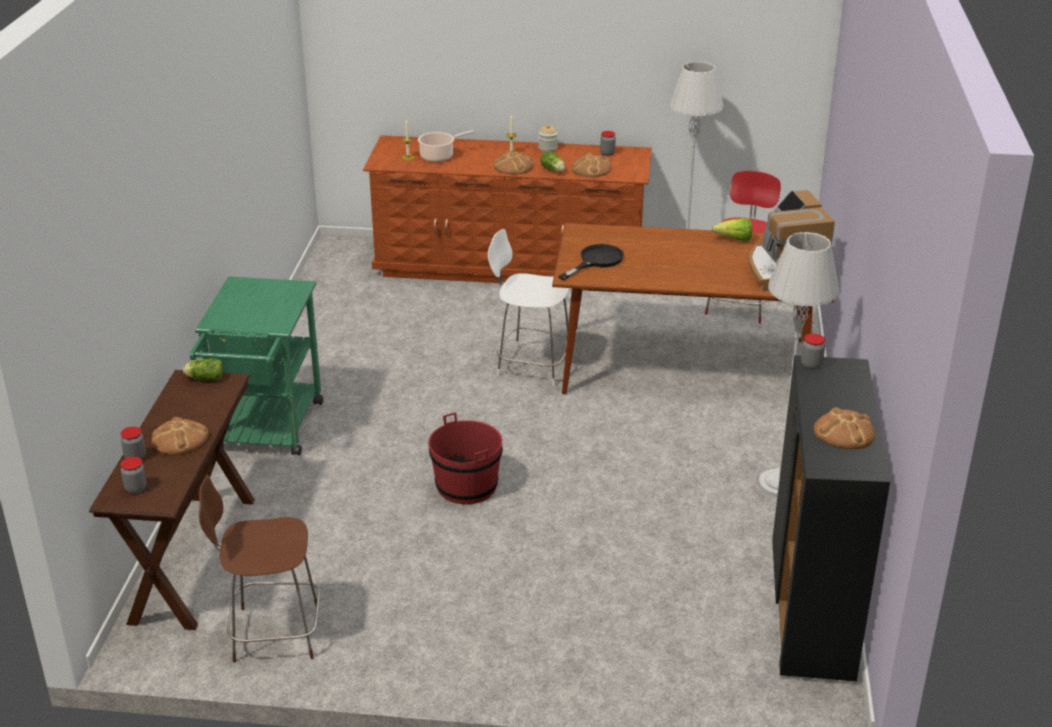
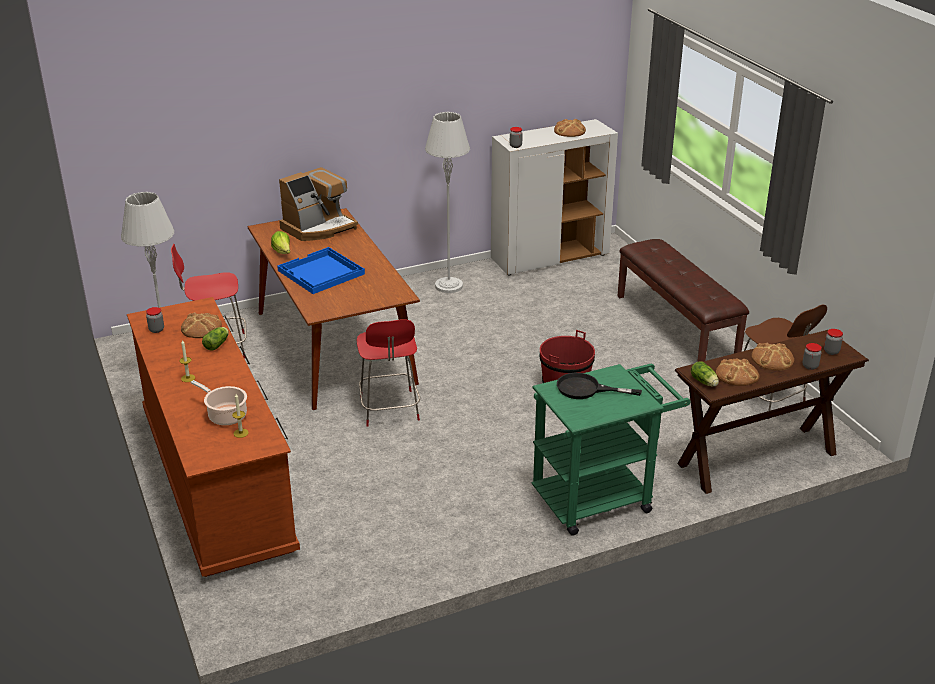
camera: 120 degrees left, 0 degrees up
(508, 642) = (677, 327): none -> brown bench
(513, 166) = (222, 367): bread -> bread (737, 375)
(531, 365) = (389, 410): white chair -> red chair
(548, 148) = (163, 362): jar -> none
(596, 261) = (366, 292): black frying pan -> black frying pan (586, 389)
(665, 249) = (321, 273): none -> blue tray
(812, 610) = (550, 257): black cabinet -> white cabinet

